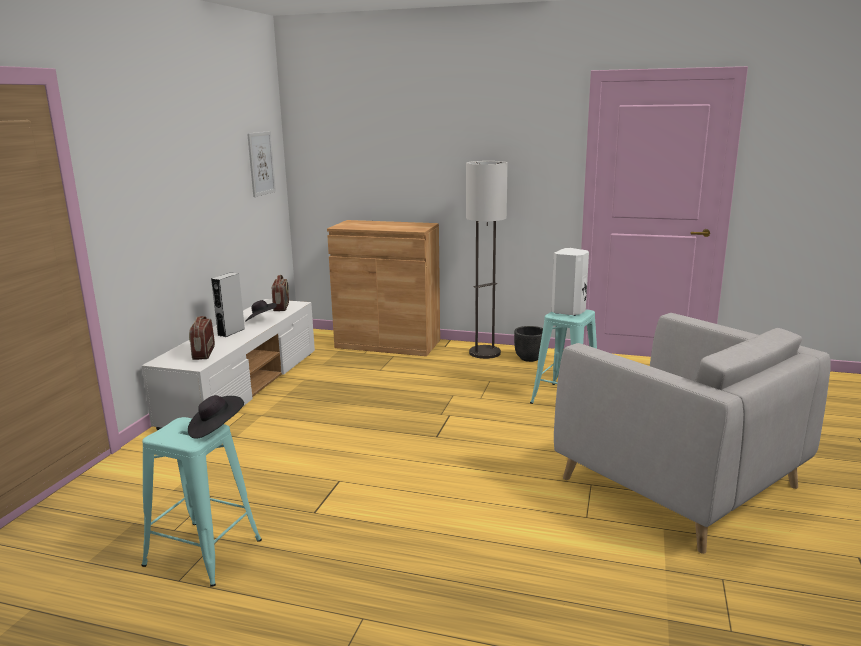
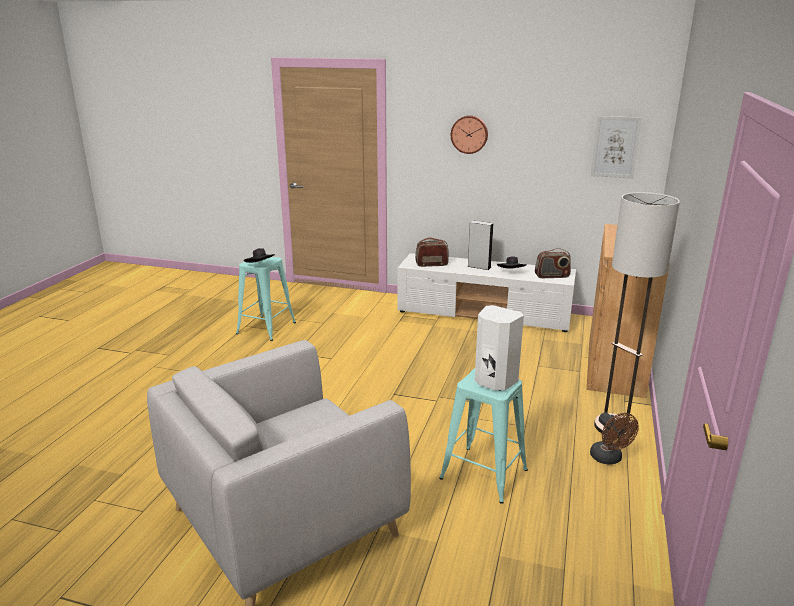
camera: 90 degrees right, 5 degrees up
(164, 173) = (469, 134): none -> wall clock
(529, 358) = (609, 459): black planter -> brown fan

